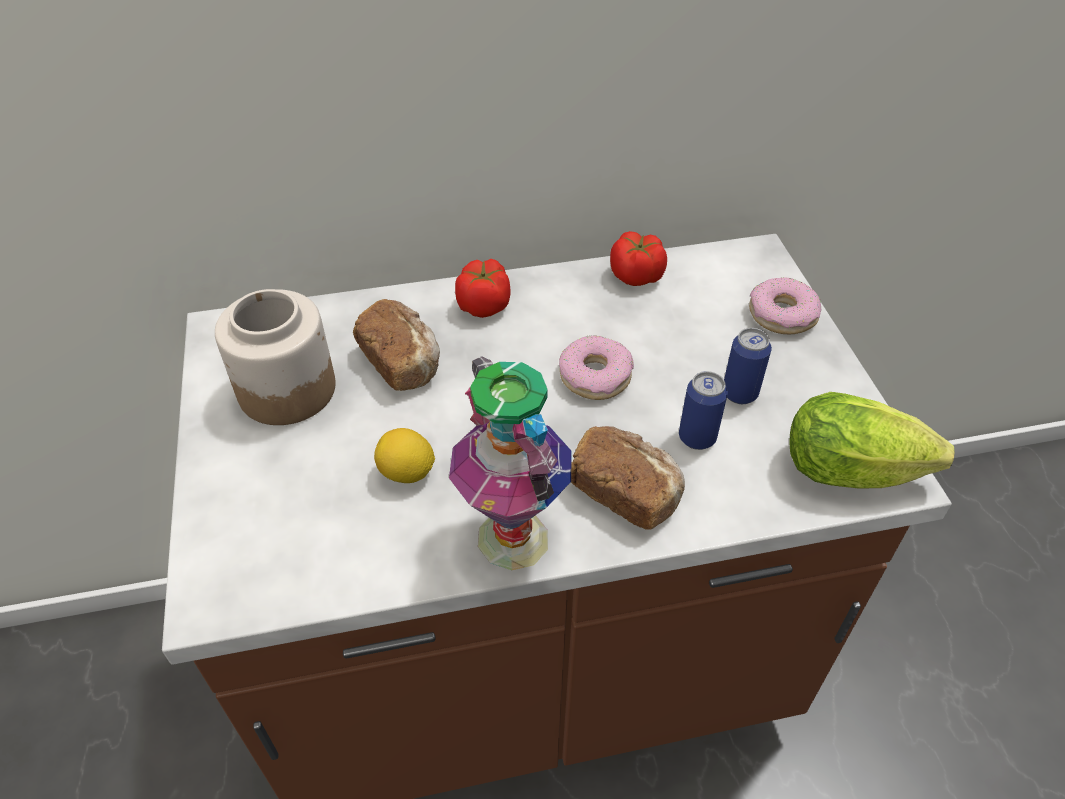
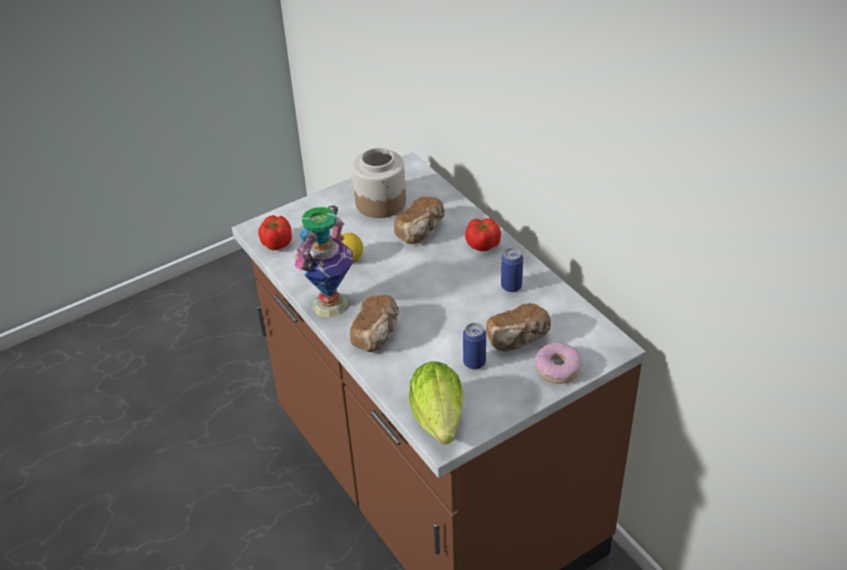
camera: 70 degrees right, 5 degrees down
(595, 376) = (453, 302): donut -> none
(636, 276) = (551, 296): tomato -> tomato (277, 243)
(697, 437) = (429, 352): can -> can (511, 286)
(709, 333) = (518, 339): none -> bread

